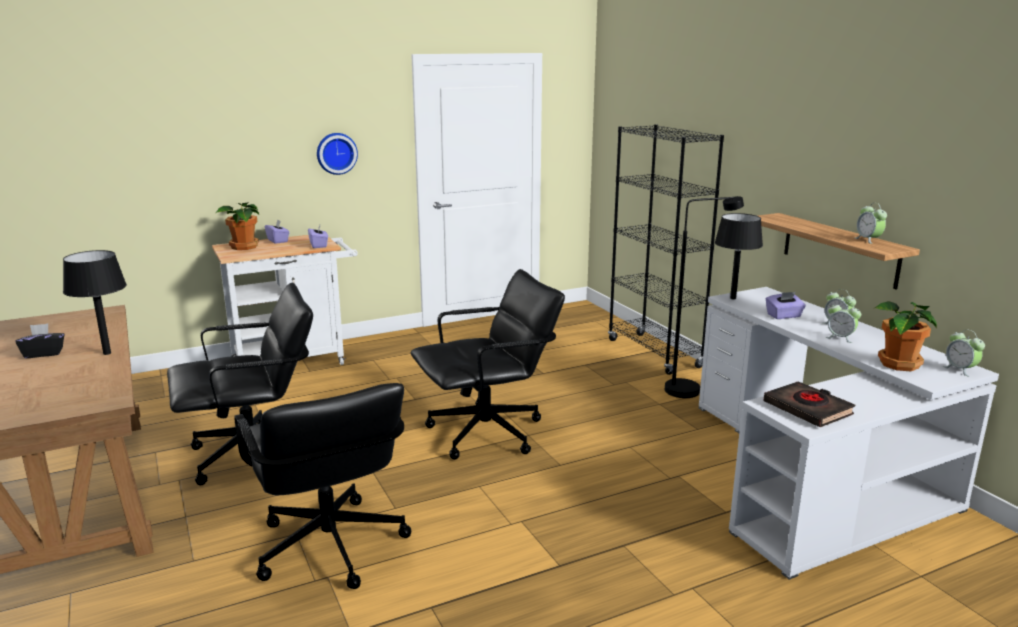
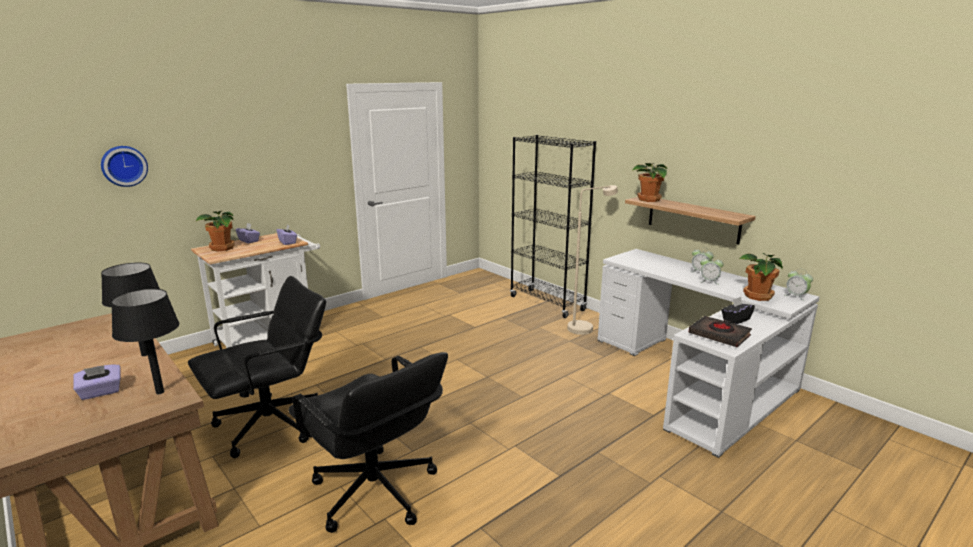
camera: 15 degrees left, 0 degrees up
(44, 353) = (80, 362): black tissue box -> black tissue box (736, 319)
(336, 153) = (291, 165): wall clock -> wall clock (124, 166)
(487, 433) = (456, 379): black office chair -> none
(690, 389) = (585, 327): black floor lamp -> beige floor lamp
(733, 298) = (620, 259): black table lamp -> black table lamp (160, 392)
(780, 219) = (648, 200): none -> potted plant
(784, 316) = (662, 269): purple tissue box -> purple tissue box (101, 392)
(868, 240) = (719, 211): alarm clock -> none

